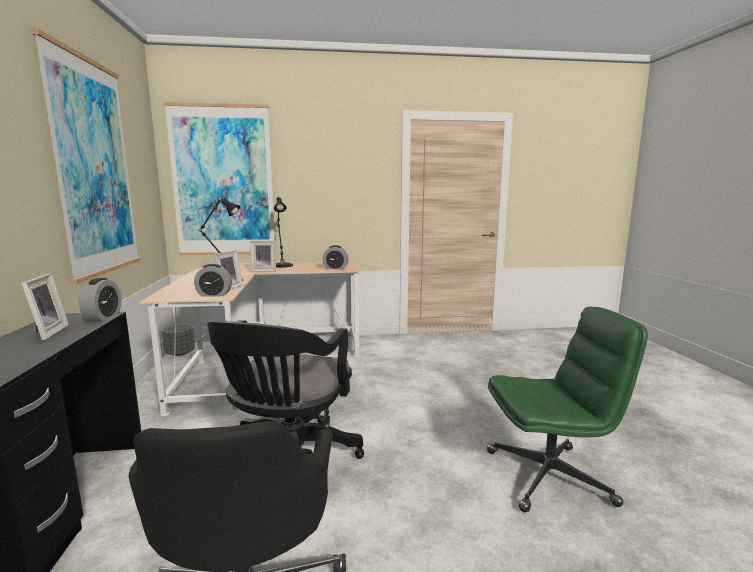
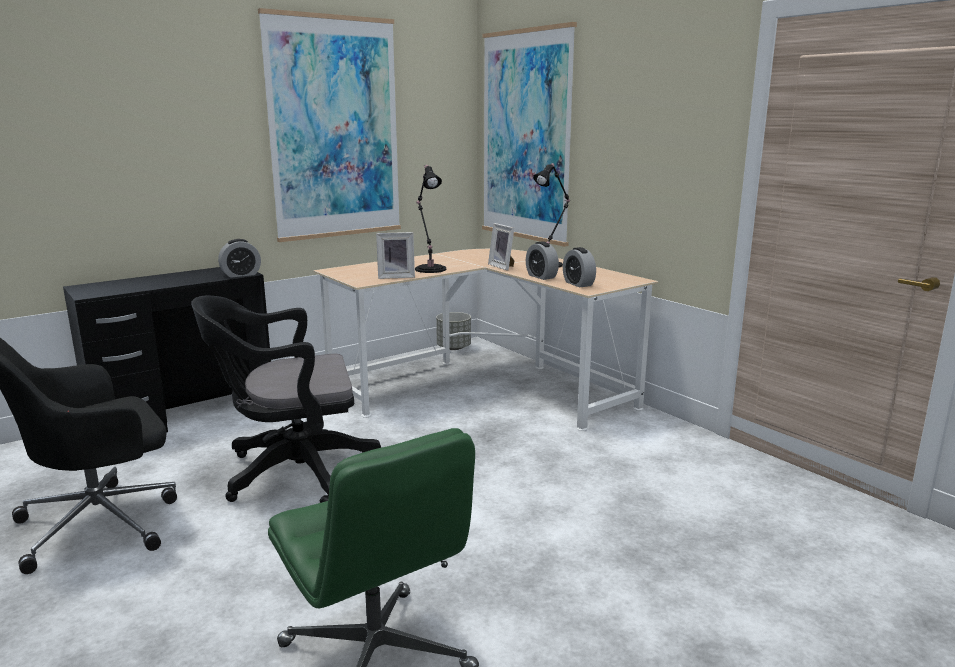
camera: 60 degrees right, 5 degrees up
(46, 333) = (190, 276): picture frame -> none
(214, 295) = (363, 279): alarm clock -> alarm clock (541, 276)

